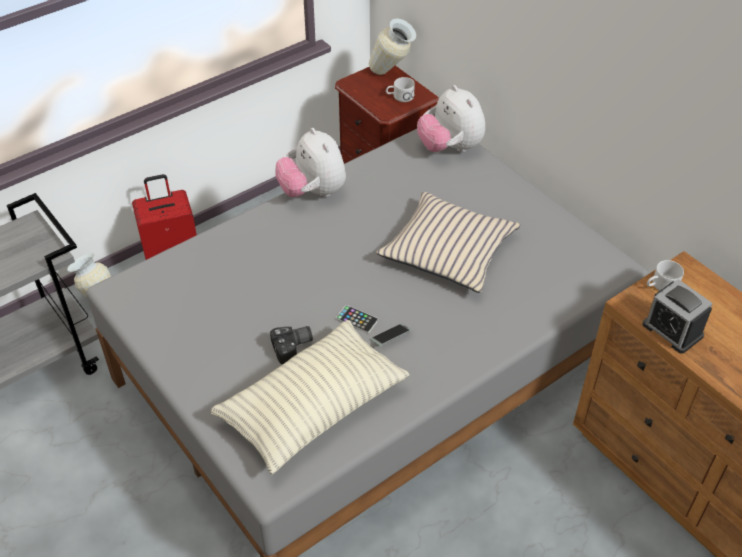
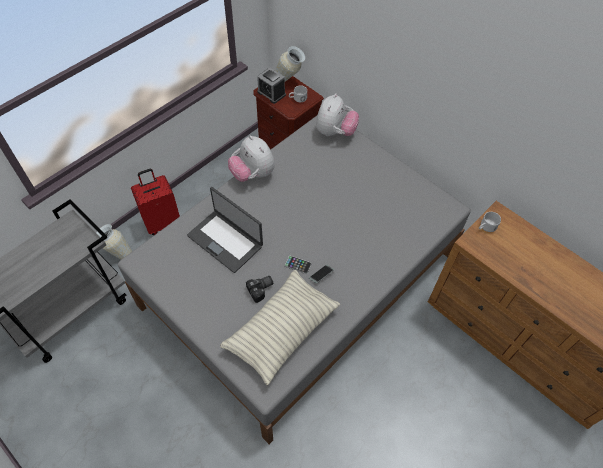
camera: 10 degrees left, 10 degrees up
(253, 275) = (225, 240): none -> laptop
(448, 251) = (346, 208): beige pillow -> none
(450, 148) = (335, 132): plush toy -> plush toy turned 120 degrees counterclockwise
(672, 330) = (497, 258): alarm clock -> alarm clock (271, 93)

